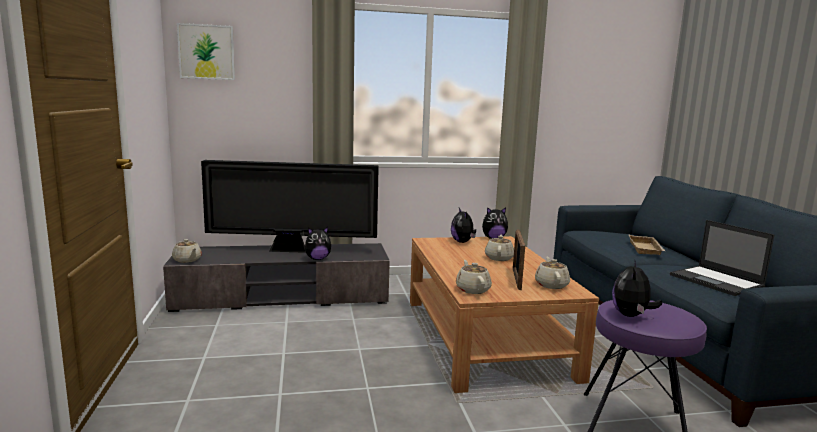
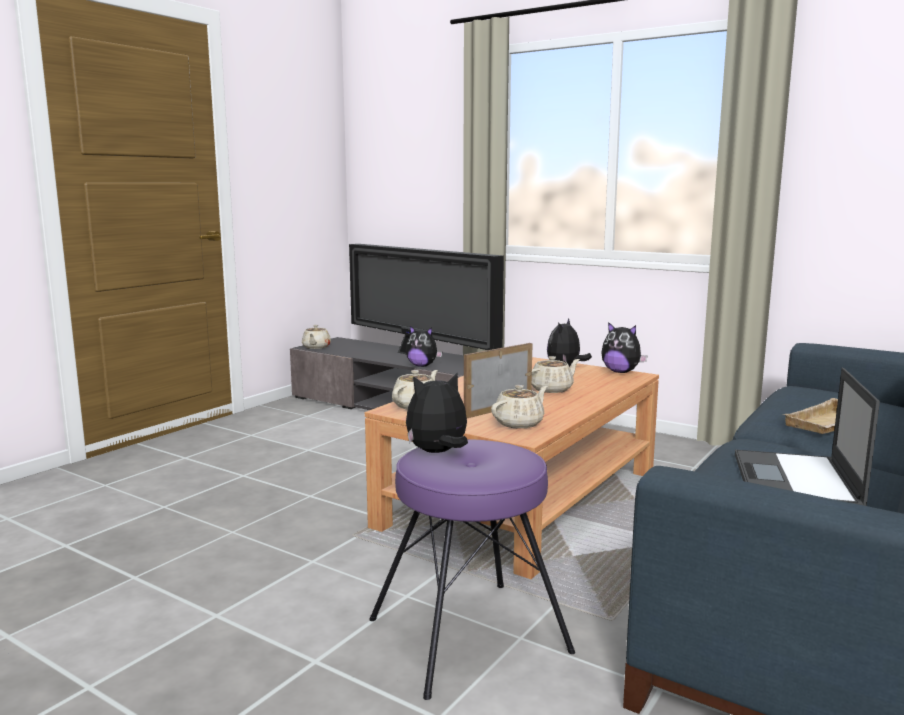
camera: 45 degrees right, 0 degrees up
(206, 52) = (377, 125): picture -> none

